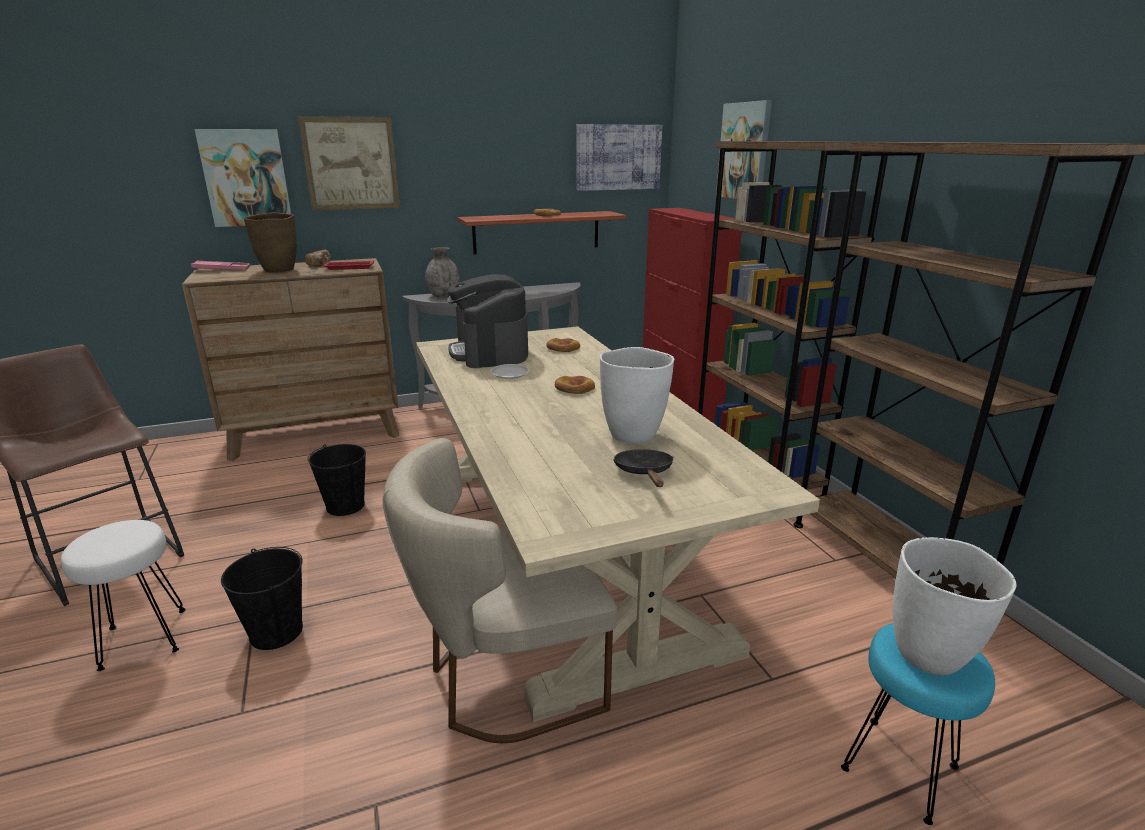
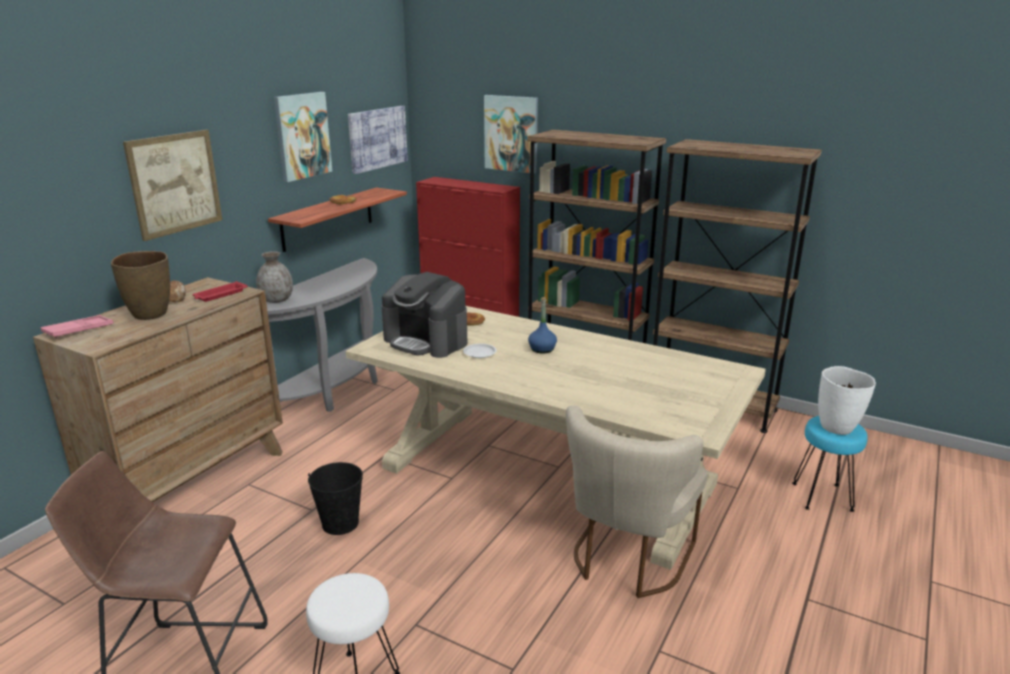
camera: 40 degrees left, 0 degrees up
(246, 178) = (75, 219): picture -> picture (302, 136)
(276, 632) = (449, 621): black bucket -> none
(574, 388) = (542, 349): bread -> blue bottle
(632, 435) = (633, 367): white vase -> none
(644, 473) = (679, 386): black frying pan -> none

